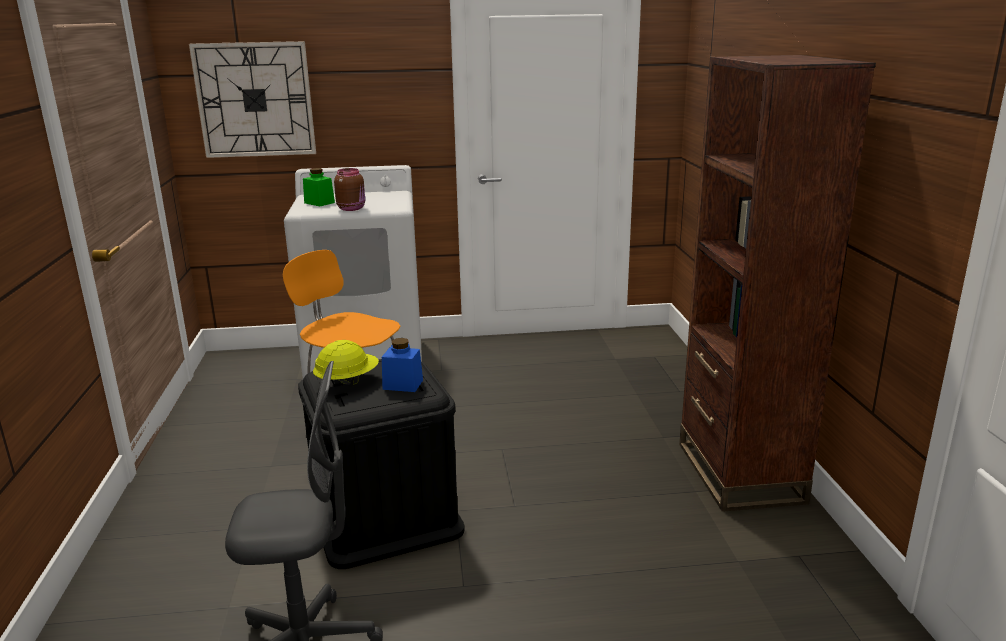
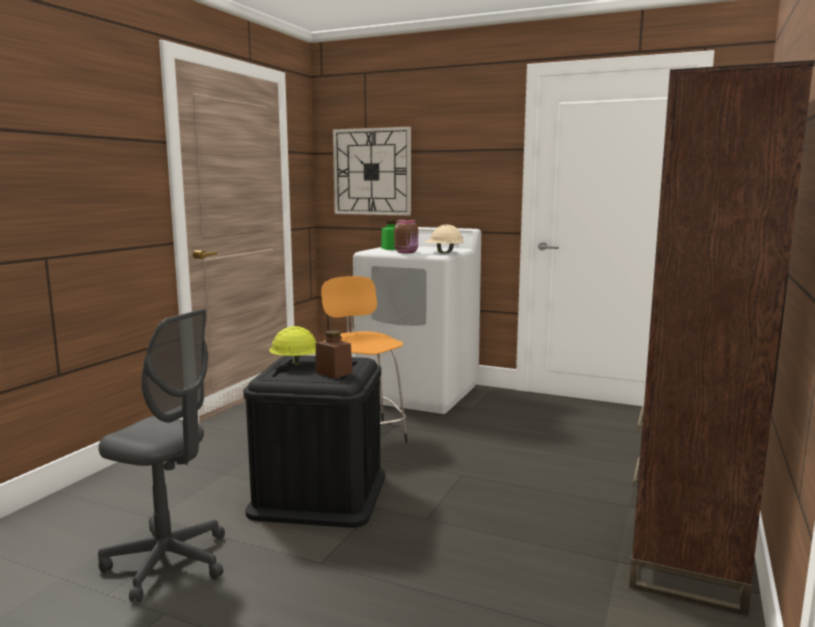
camera: 30 degrees right, 10 degrees down
(395, 204) = (443, 253): none -> beige hard hat
(403, 384) = (333, 372): blue jar -> brown jar

